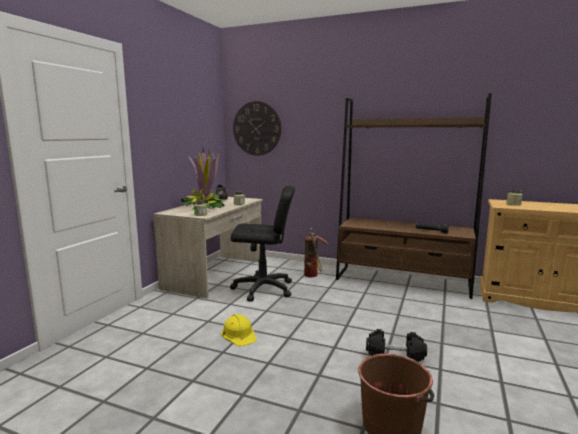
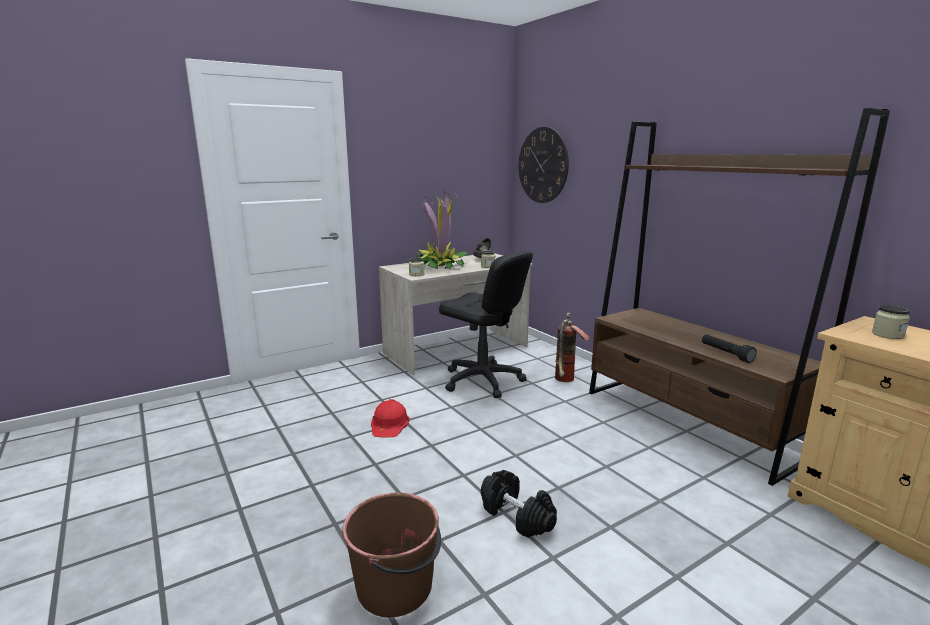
camera: 35 degrees right, 5 degrees up
(239, 334) = (389, 424): yellow hard hat -> red hard hat

